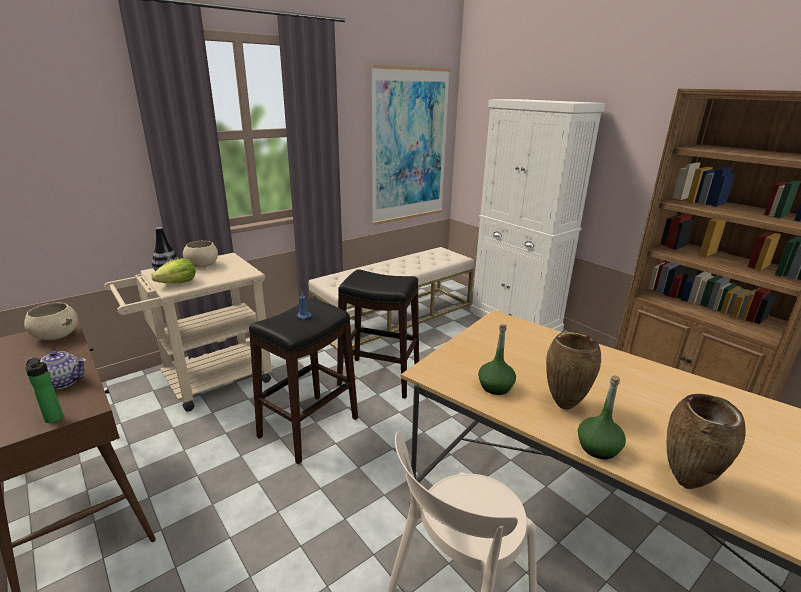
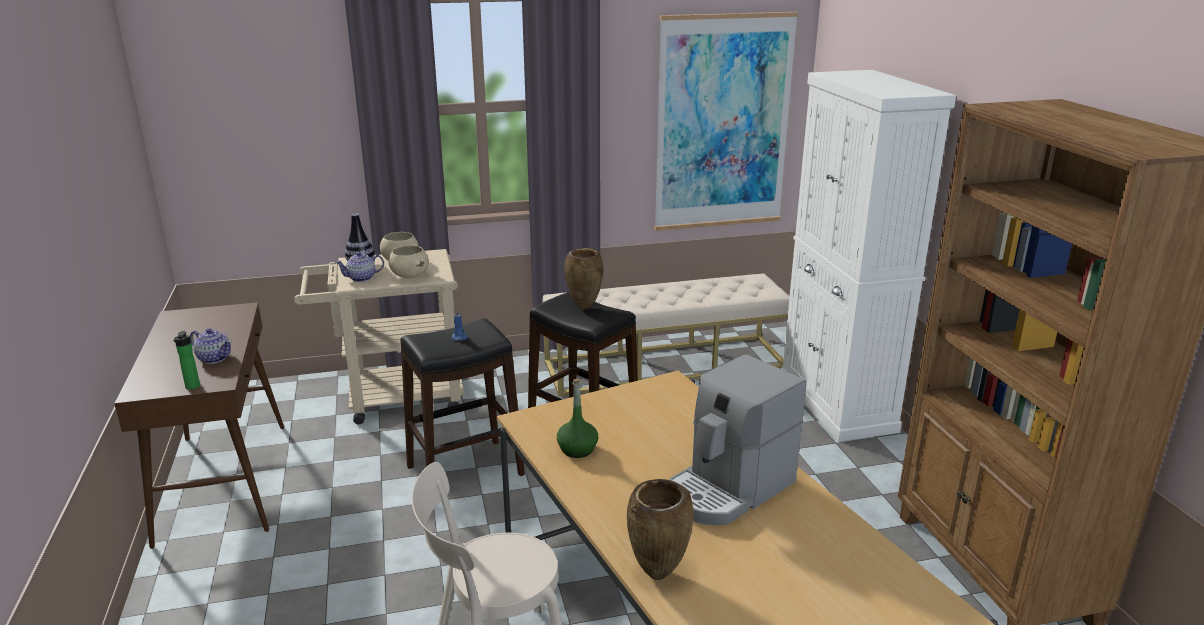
camera: 25 degrees right, 0 degrees up
(56, 336) = (232, 315): beige bowl -> beige bowl (410, 276)
(178, 283) = (362, 278): lettuce -> teapot
(563, 406) = (625, 483): brown vase -> brown vase (583, 307)
(598, 448) = (611, 525): green bottle -> none
(635, 390) = (729, 489): none -> coffee machine

